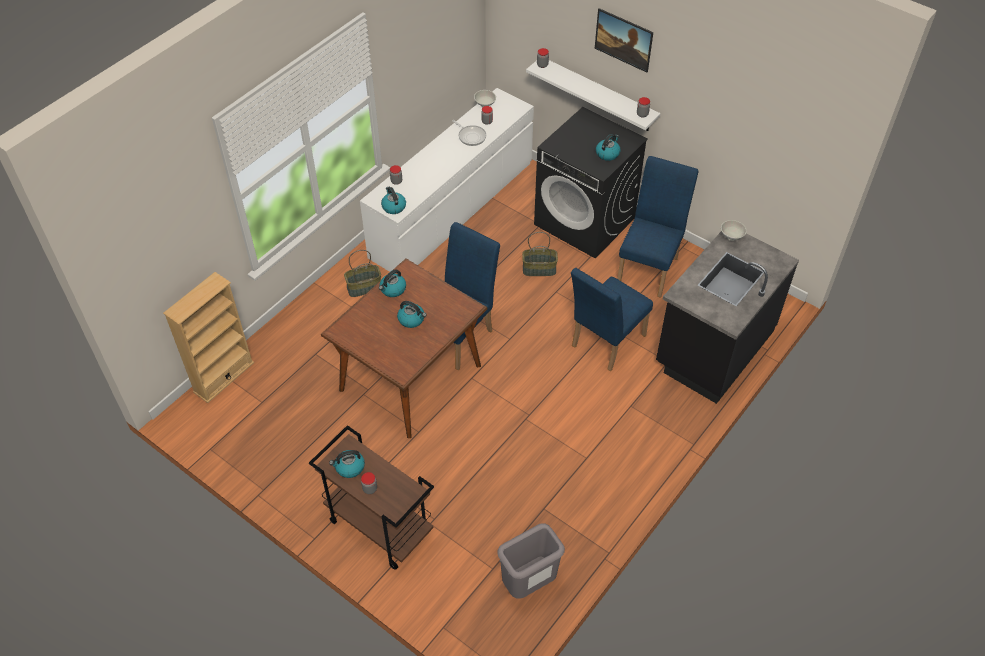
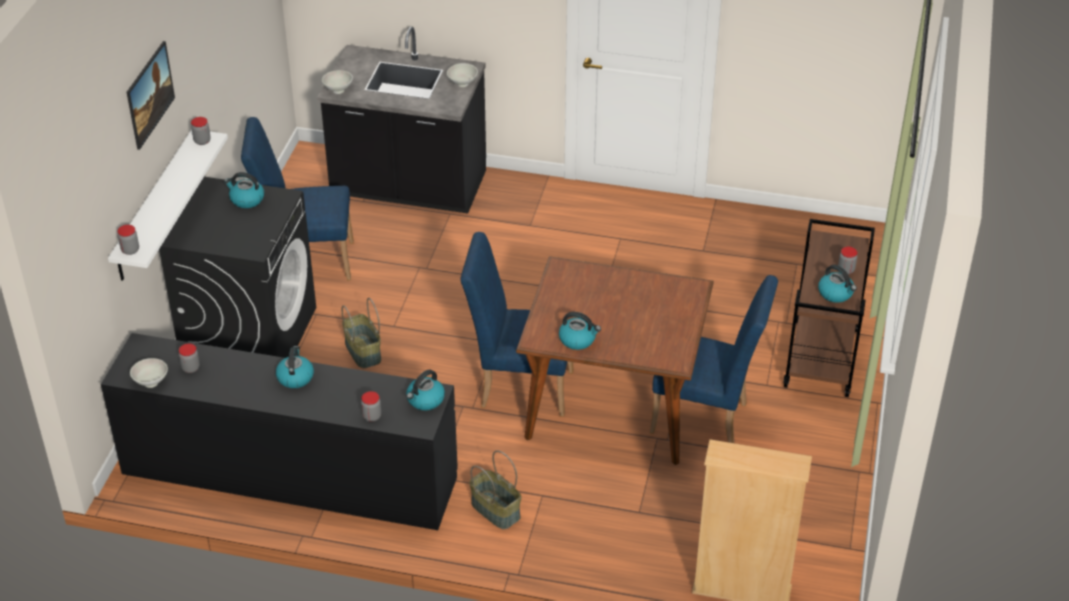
camera: 115 degrees left, 10 degrees down
(412, 319) = (612, 307): kettle -> kettle (295, 377)
(452, 209) = (289, 475): white dresser -> black dresser
(471, 136) = (233, 374): frying pan -> none
(529, 585) = (792, 236): grey trash can -> none
(604, 343) = (454, 265): blue chair -> blue chair (707, 420)
(708, 311) = (463, 84): none -> white bowl

